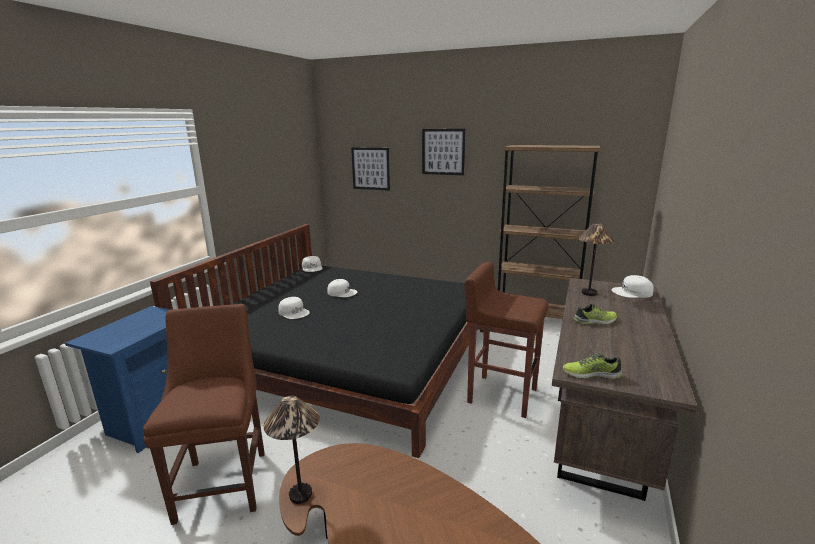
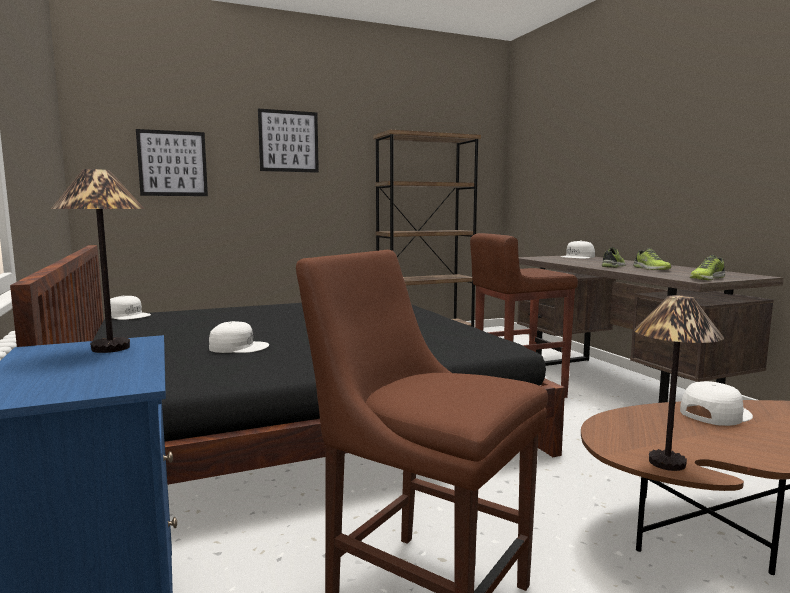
camera: 45 degrees left, 10 degrees down
(342, 292) = (254, 323): white cap -> white cap (714, 413)
(588, 293) = (556, 260): table lamp -> table lamp (110, 348)
(613, 337) = (650, 269): none -> shoe

